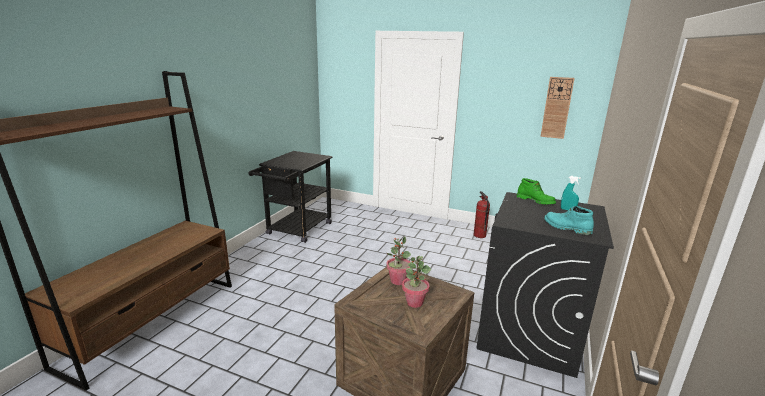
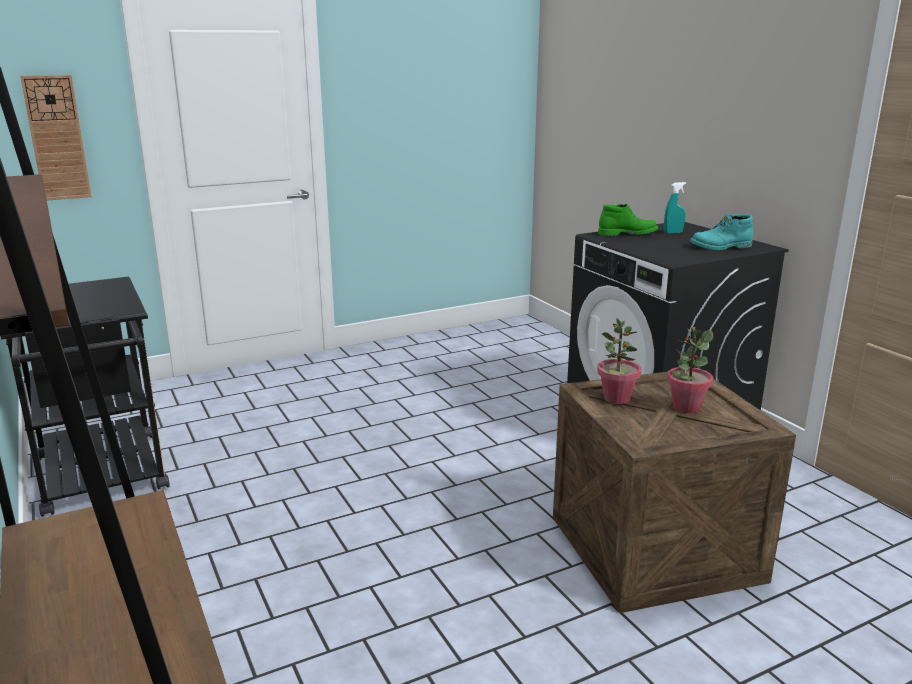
camera: 50 degrees left, 0 degrees up
(479, 235) = (417, 350): fire extinguisher -> none
(556, 108) = (477, 111): wall clock -> wall clock (57, 138)

